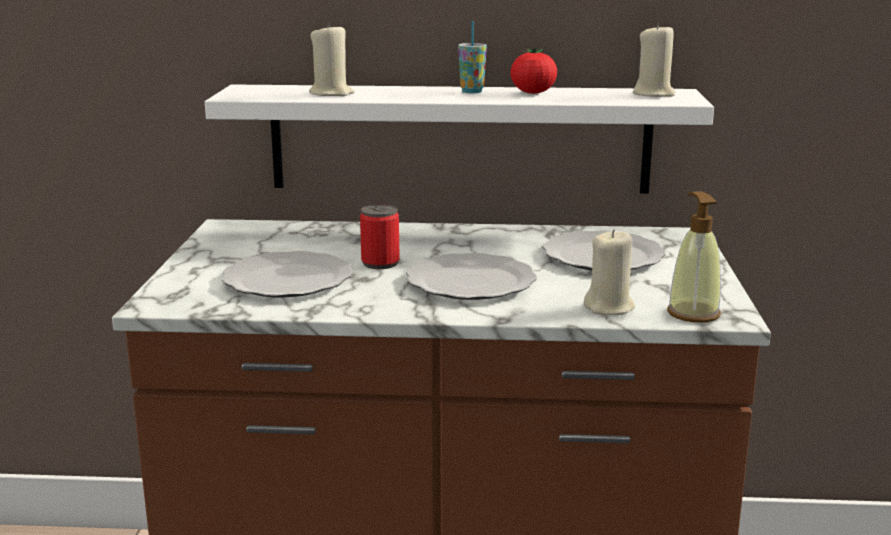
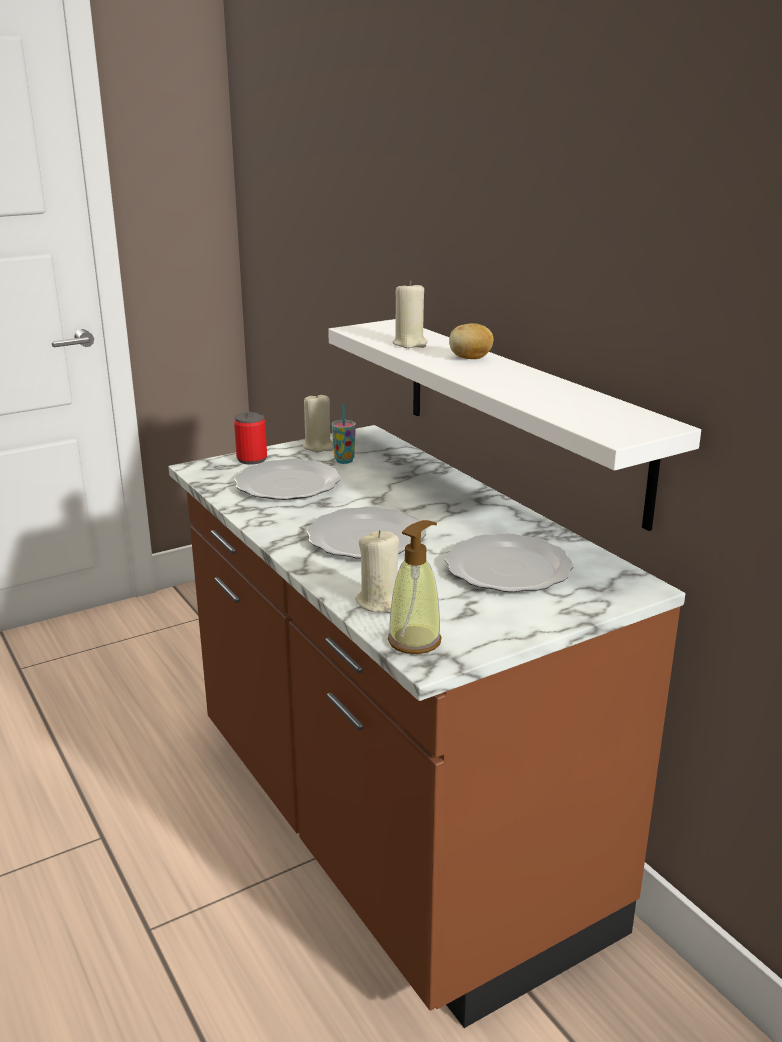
camera: 55 degrees right, 5 degrees up
(380, 263) = (362, 498): can -> can (252, 459)
(419, 91) = (470, 359): none -> potato
(472, 91) = (501, 370): cup -> cup (344, 461)
(533, 93) = (536, 386): tomato -> none
(654, 94) = (624, 420): beige candle -> beige candle (319, 447)

